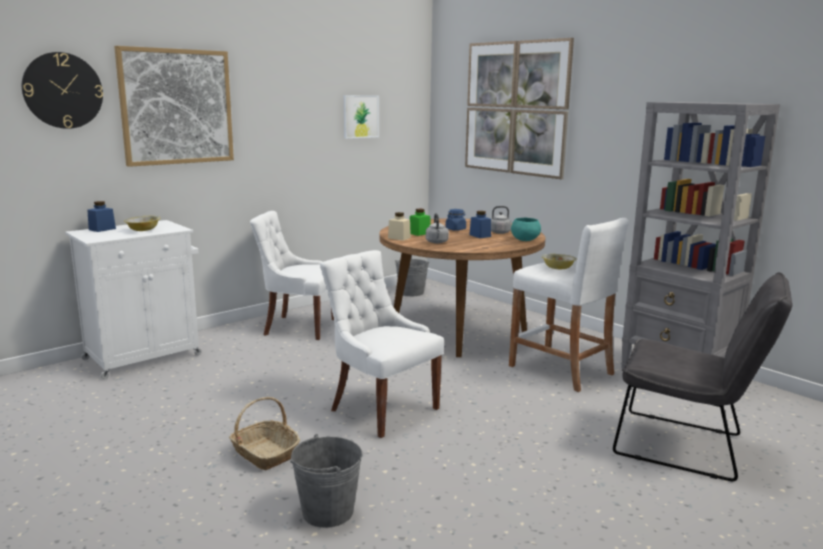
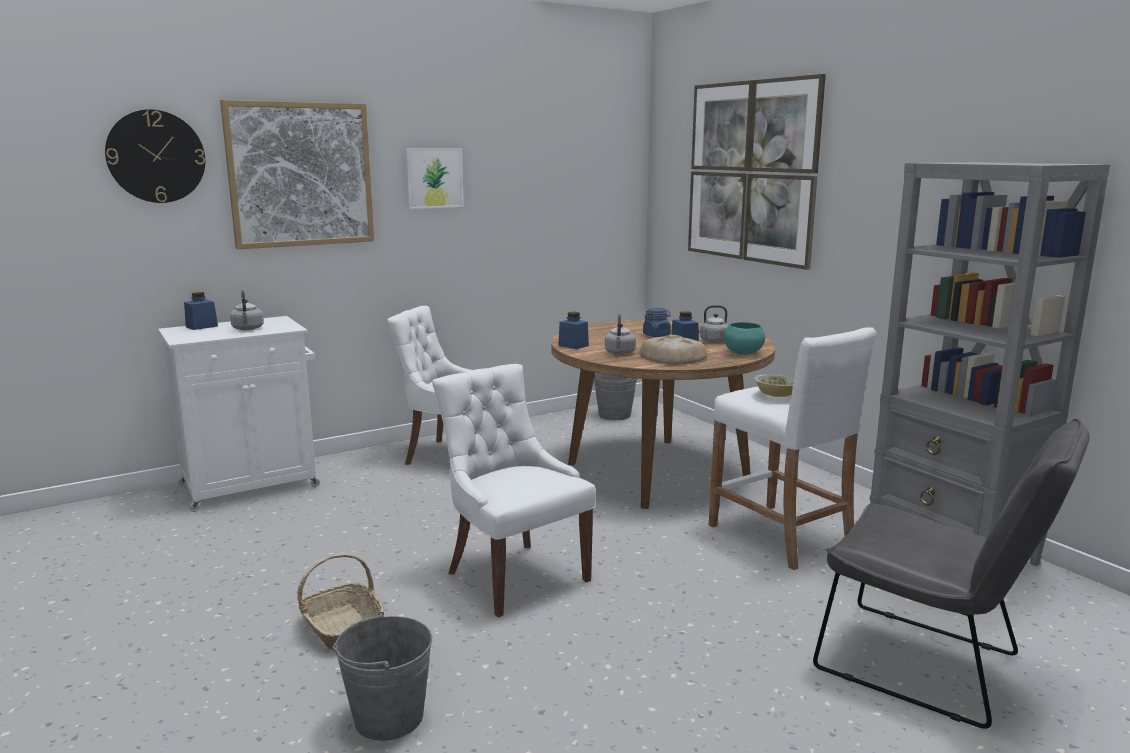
camera: 10 degrees right, 0 degrees up
(143, 230) = (248, 329): bowl -> grey kettle
(360, 116) = (548, 184): picture -> picture (434, 178)
(399, 238) = (573, 346): beige jar -> blue jar
(419, 233) = (604, 340): green jar -> none
(477, 244) = (673, 357): none -> bread

